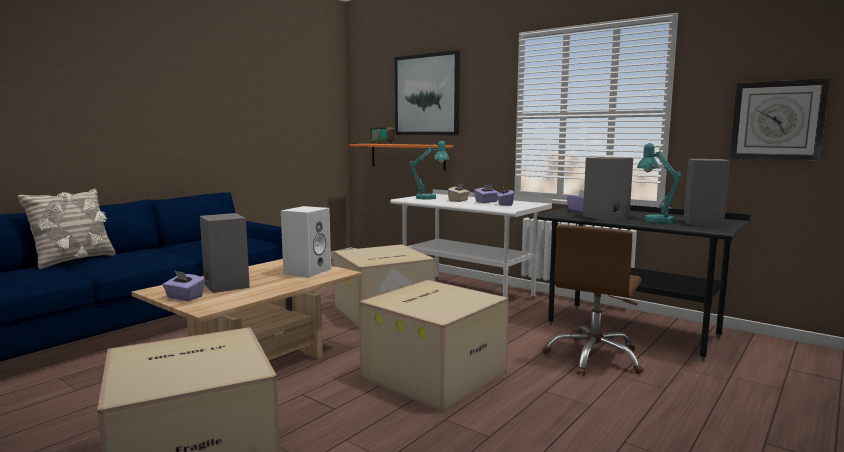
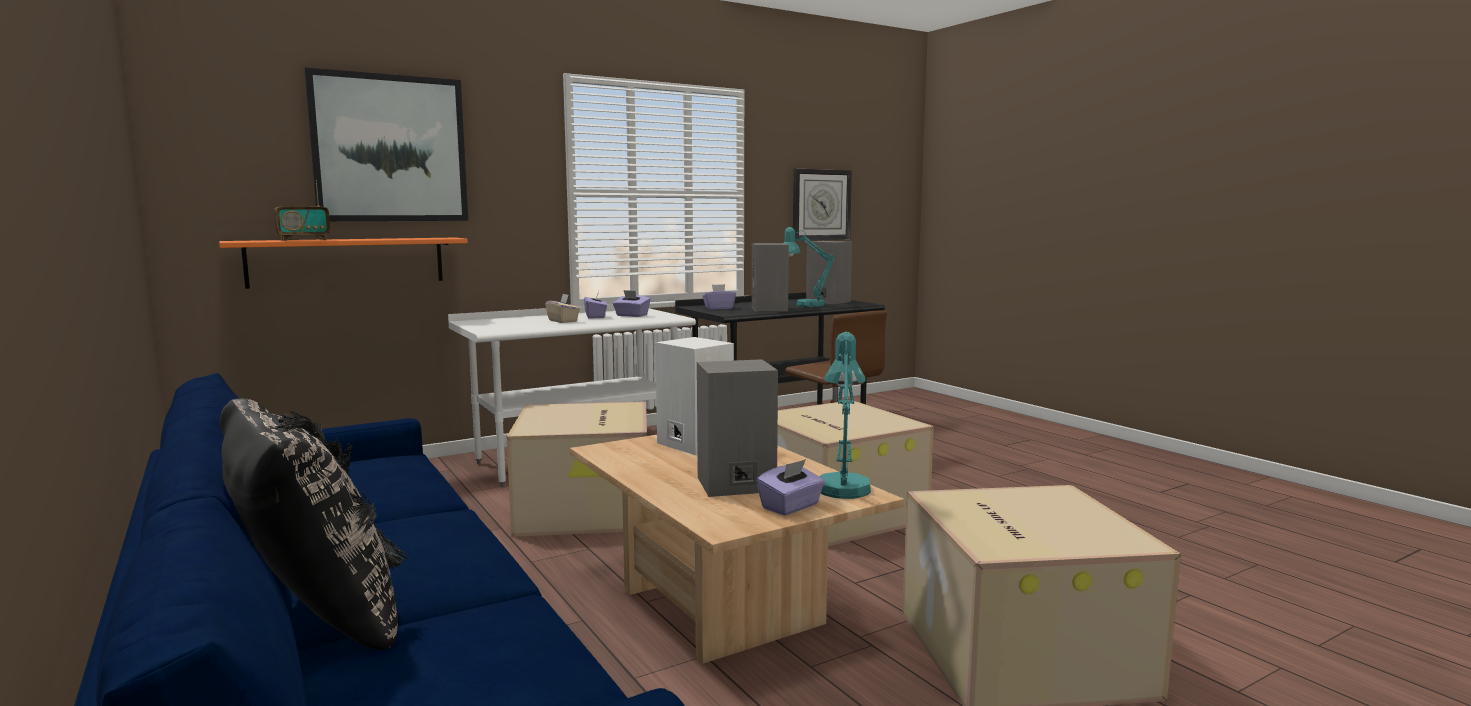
camera: 70 degrees left, 0 degrees up
(74, 261) = (324, 616): beige pillow -> black pillow
(430, 198) = (506, 325): turquoise table lamp -> turquoise table lamp (843, 485)

